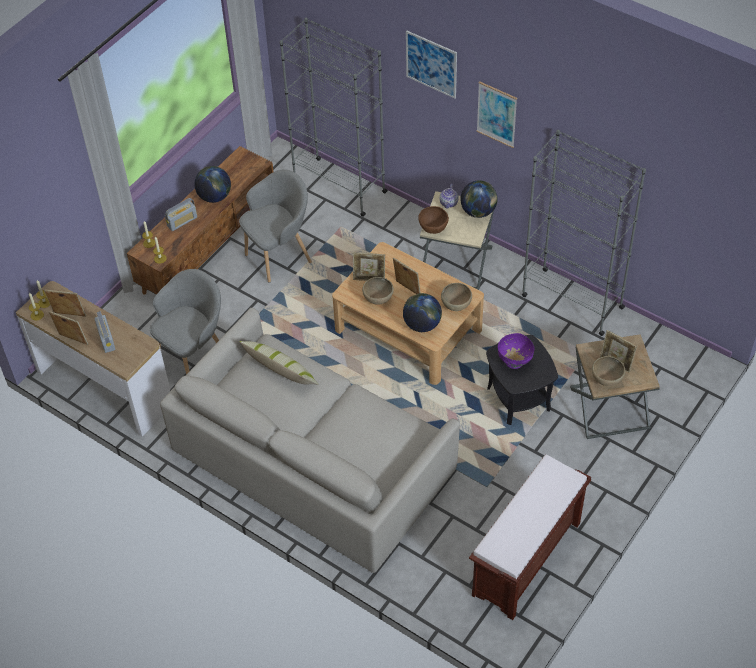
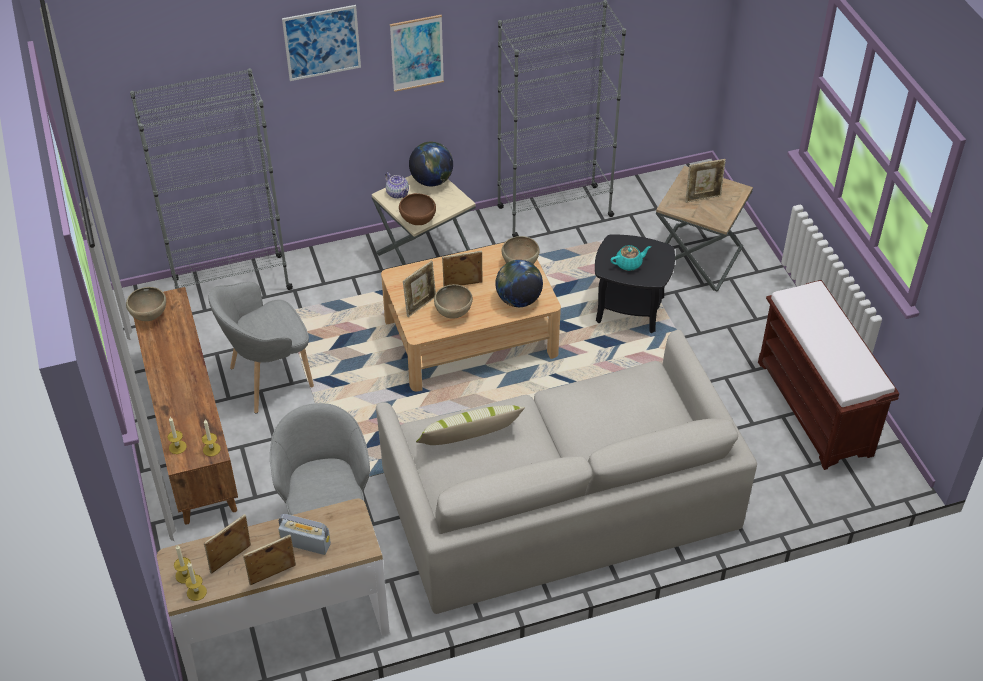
camera: 55 degrees left, 5 degrees down
(182, 221) = (180, 402): radio -> none
(214, 197) = (177, 357): globe -> none
(280, 256) = (268, 380): grey armchair -> grey armchair turned 120 degrees counterclockwise
(514, 362) = (629, 264): purple bowl -> turquoise teapot
(606, 380) = (716, 213): brown bowl -> brown bowl (149, 316)

